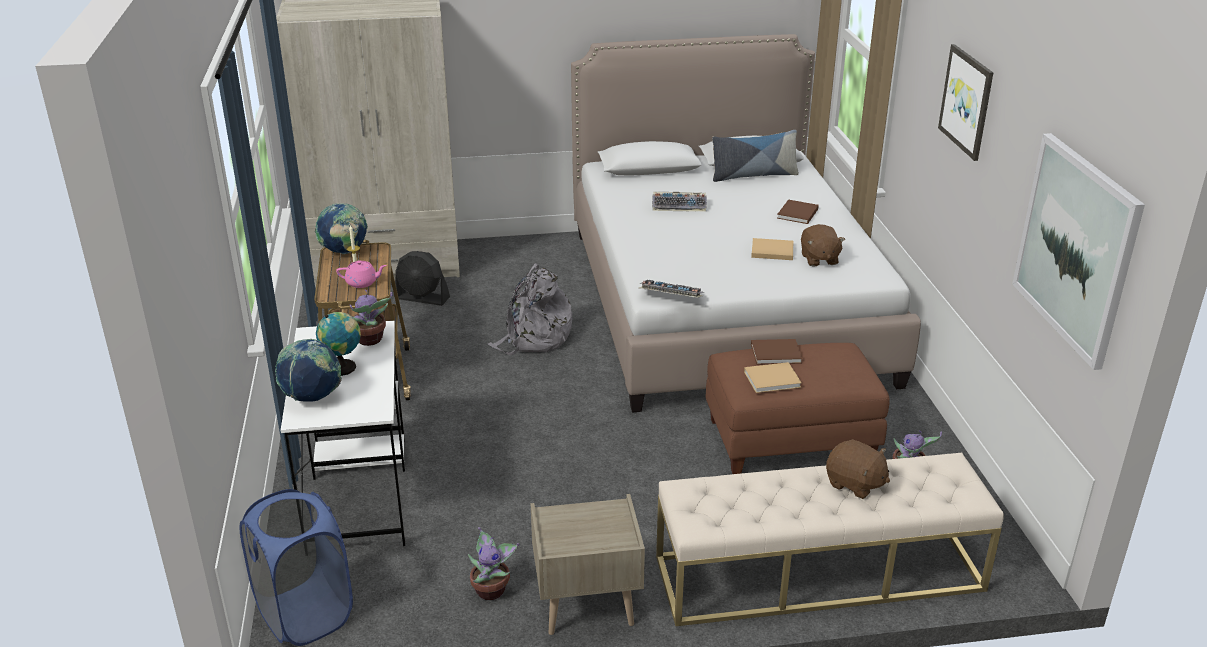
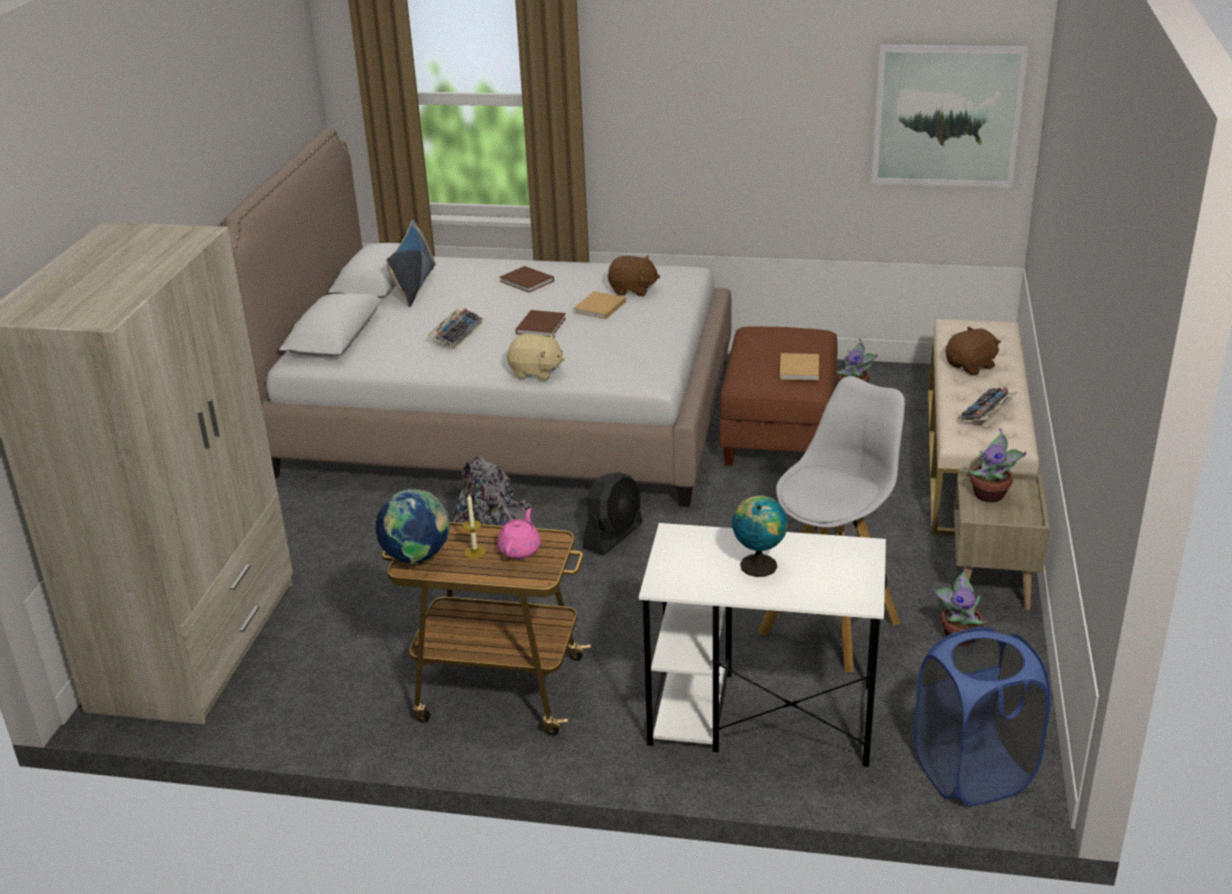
camera: 70 degrees left, 0 degrees up
(312, 397) = (820, 589): globe -> none
(370, 340) = (701, 542): potted plant -> potted plant (991, 495)
(422, 298) = (326, 622): black fan -> black fan (613, 536)
(484, 513) = (830, 626): none -> white stool
(636, 247) = (535, 372): none -> beige plush toy
(669, 296) = (663, 371): keyboard -> keyboard (986, 413)
(777, 353) = (755, 358): brown book -> brown book (541, 325)
(967, 101) = (723, 70): picture -> none

